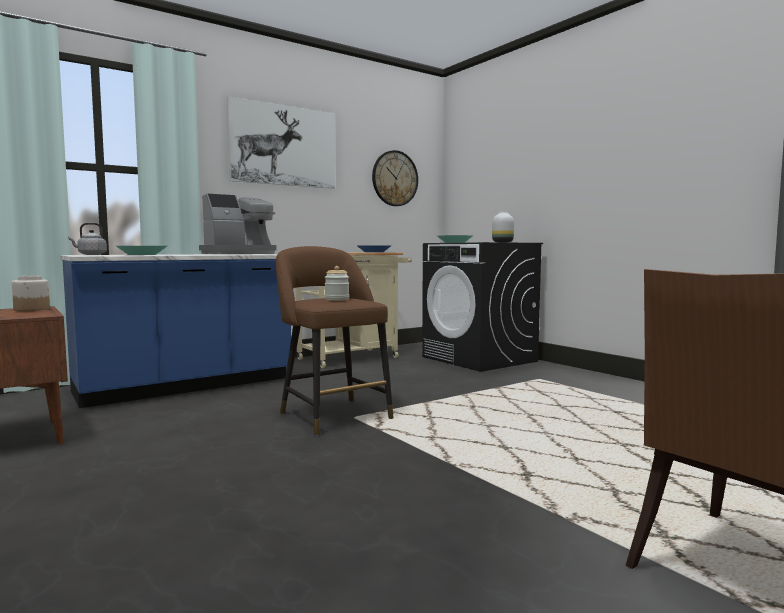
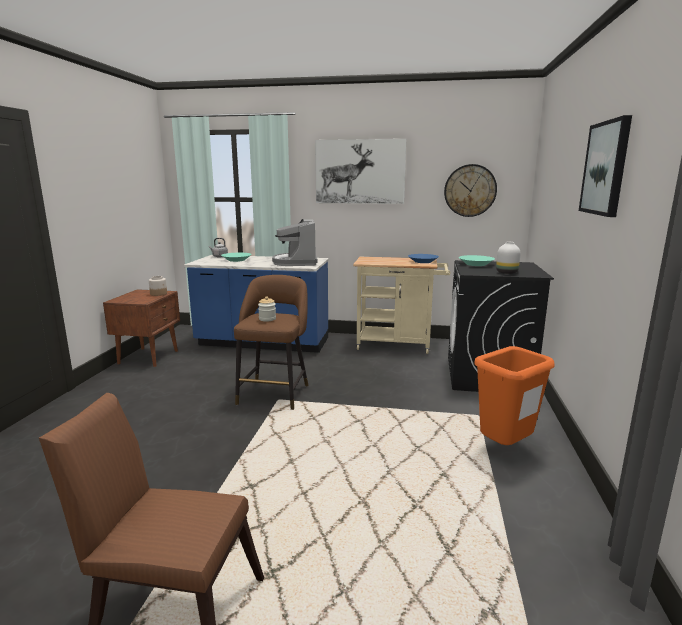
camera: 45 degrees right, 10 degrees up
(241, 254) = (296, 262): coffee machine -> coffee machine turned 75 degrees clockwise
(602, 389) = (504, 448): none -> orange trash can
(618, 131) = (606, 168): none -> picture

